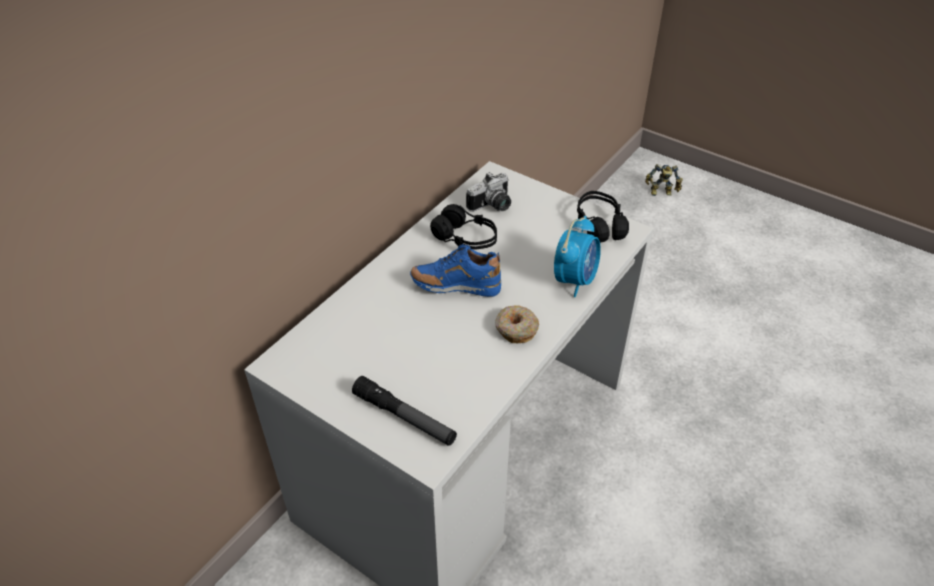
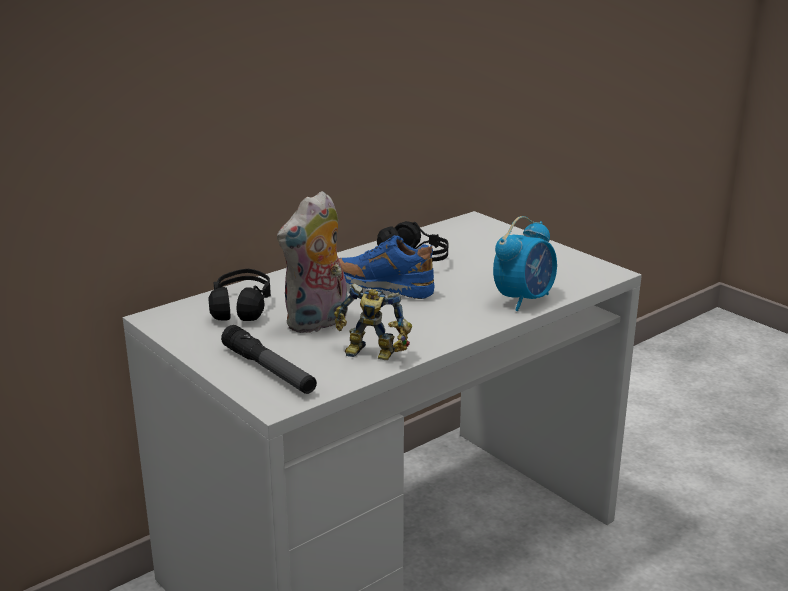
camera: 15 degrees right, 20 degrees down
(419, 345) = (318, 323): none -> plush toy
(492, 206) = (459, 240): camera -> none
(516, 329) = (433, 325): donut -> none
(599, 225) = (576, 265): black headphones -> black headphones (241, 307)
(661, 193) = (732, 350): toy robot -> toy robot (371, 354)

